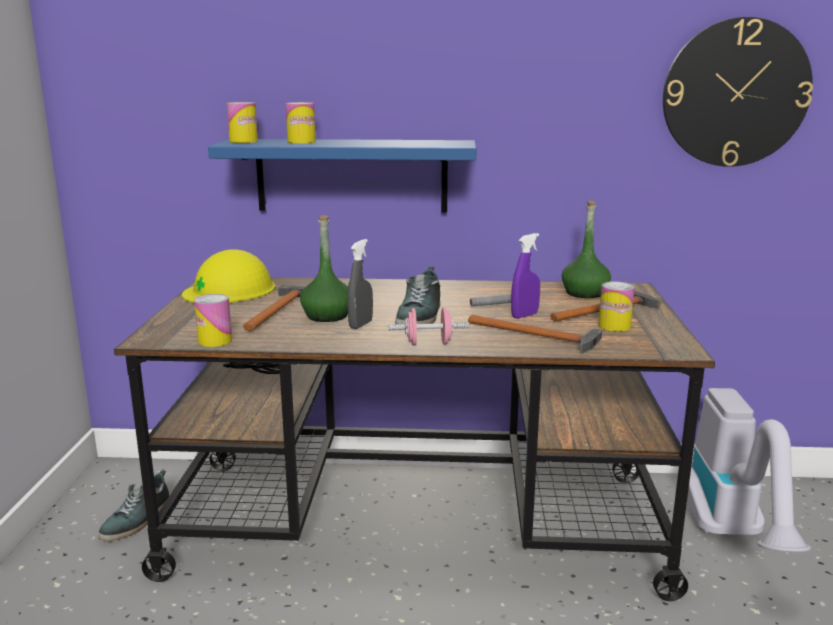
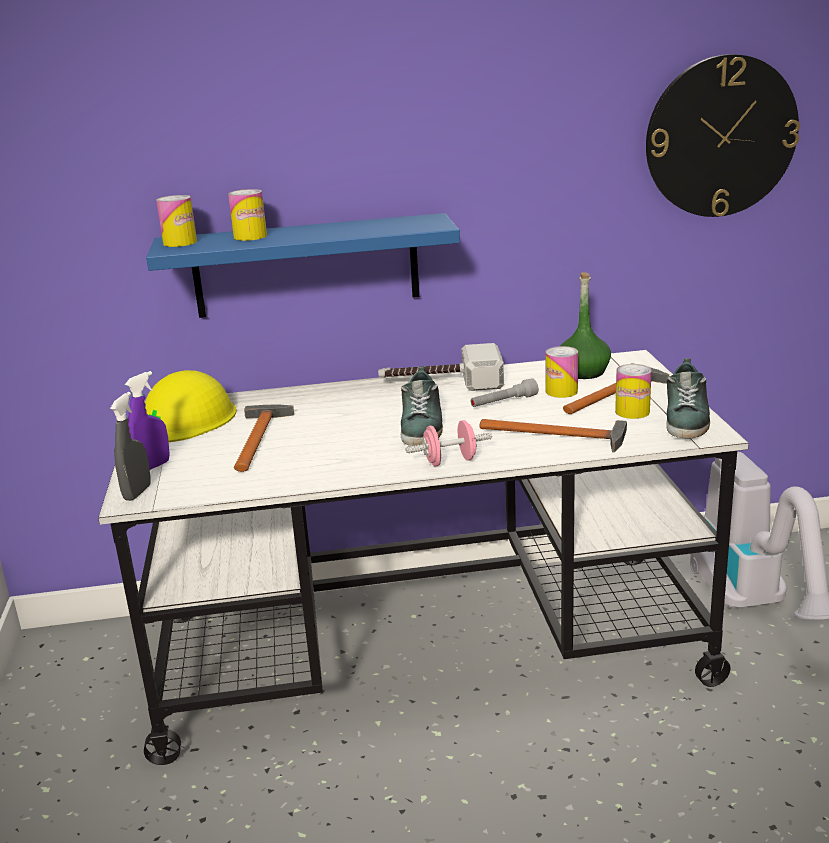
camera: 10 degrees left, 5 degrees up
(137, 520) = (107, 698): shoe -> shoe (687, 419)
(215, 341) = (210, 490): can -> can (561, 391)
(327, 316) = (319, 440): green bottle -> none
(360, 325) = (363, 446): grey spray bottle -> grey spray bottle (137, 493)
(415, 524) = (426, 649): brown desk -> white desk
(454, 288) = (440, 383): none -> hammer
(524, 315) = (533, 410): purple spray bottle -> purple spray bottle (153, 466)

